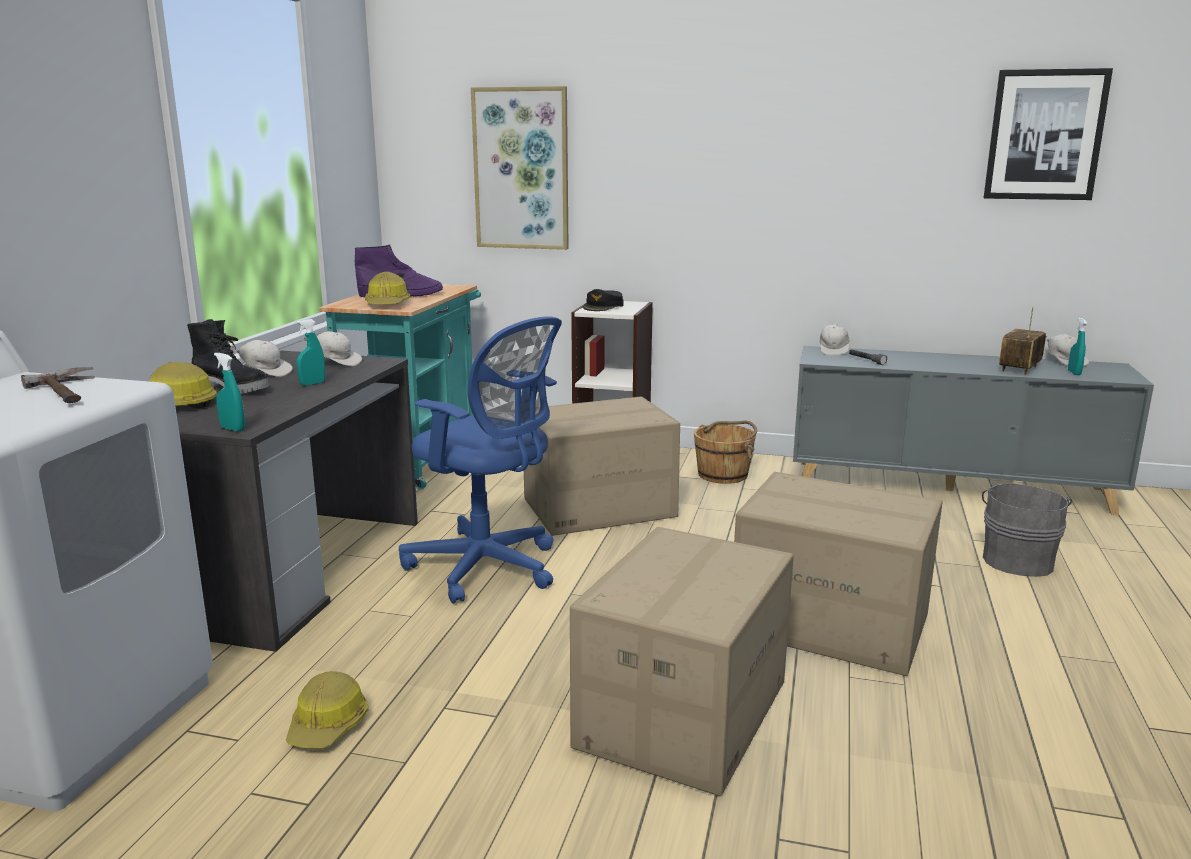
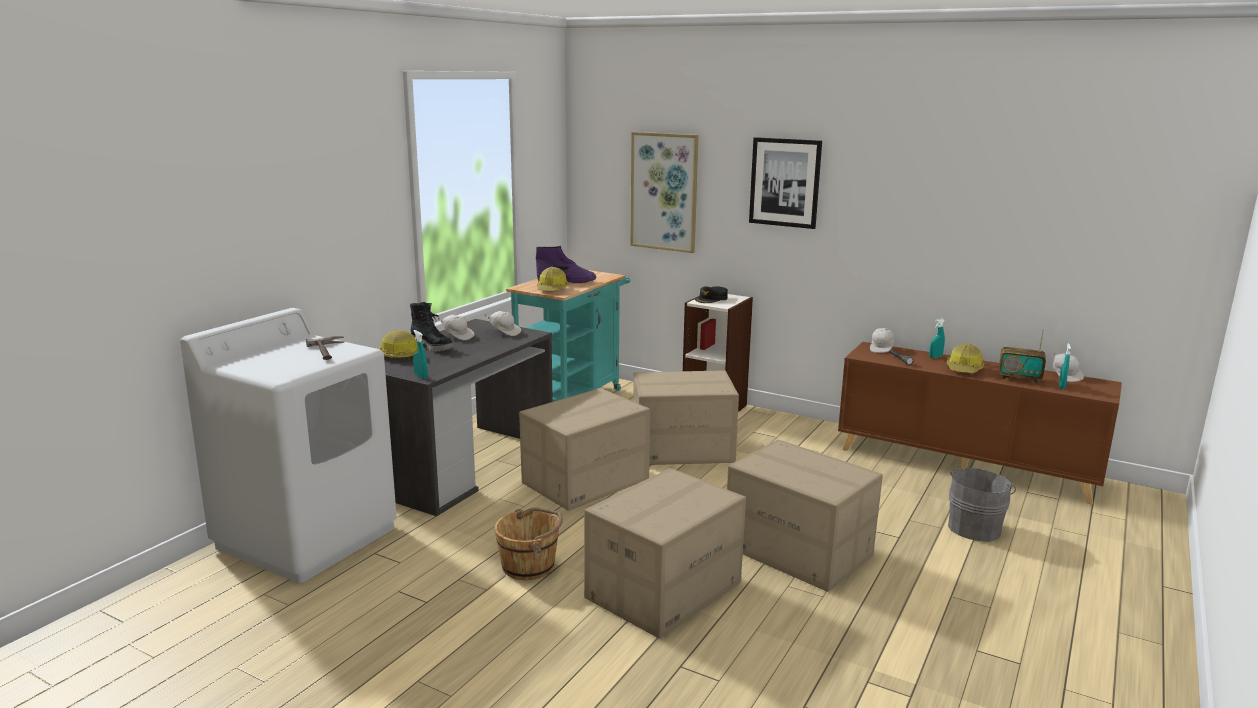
camera: 15 degrees right, 0 degrees up
(312, 384) = (481, 347): turquoise spray bottle -> turquoise spray bottle (935, 357)
(328, 725) = (451, 563): hard hat -> hard hat (964, 369)
(488, 568) = (586, 482): blue office chair -> cardboard box
(723, 474) = (790, 434): brown bucket -> brown bucket (529, 566)
(949, 486) = (965, 465): grey cabinet -> brown cabinet
(1019, 369) = (1019, 378): radio -> radio turned 120 degrees counterclockwise
(1045, 135) = (1057, 194): picture -> picture (785, 182)

